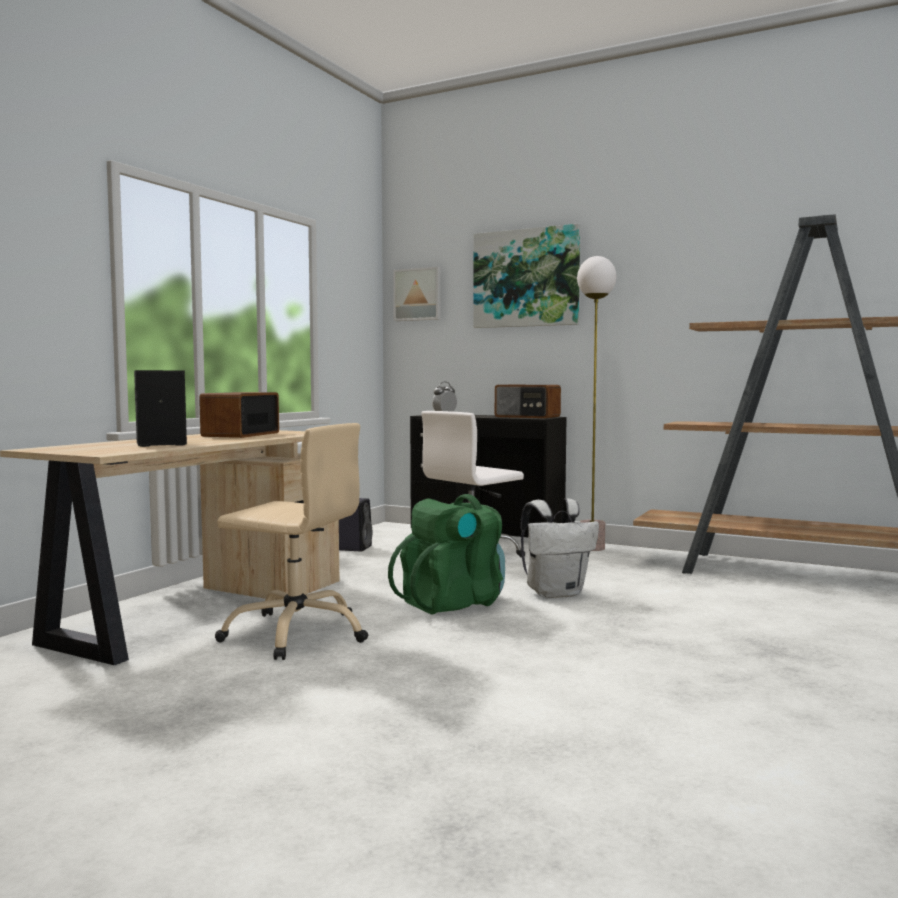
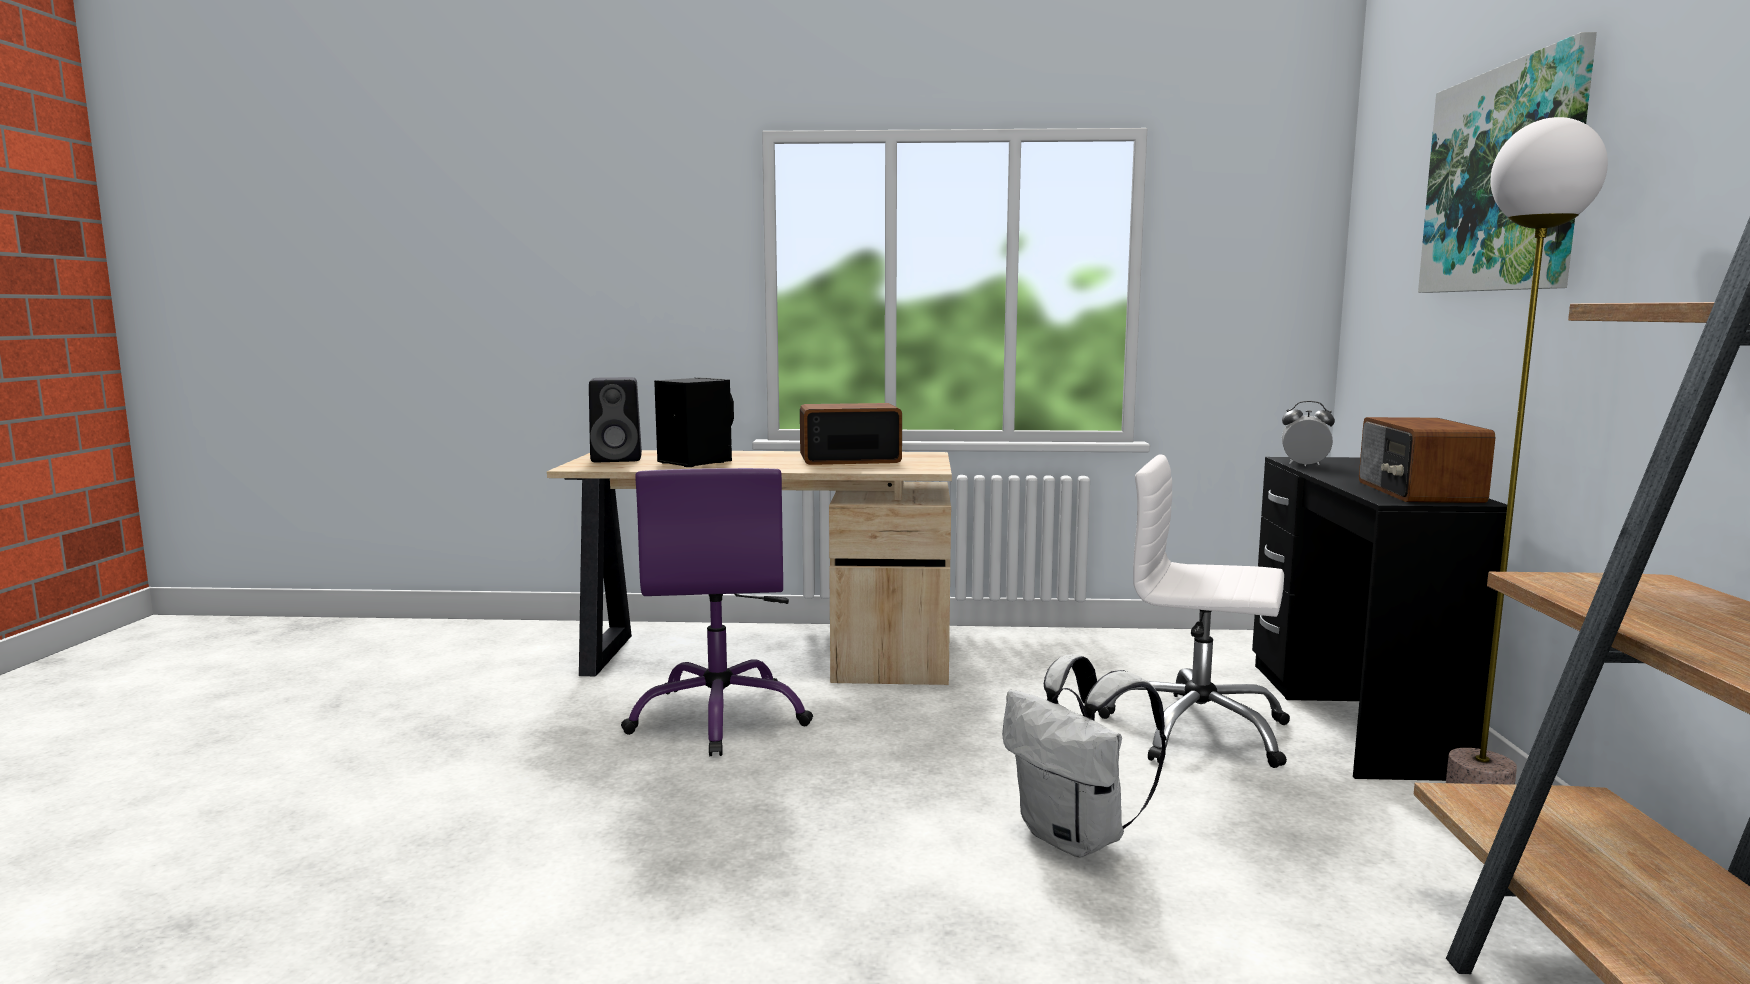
camera: 65 degrees right, 5 degrees up
(296, 633) = (720, 717): beige office chair -> purple office chair
(354, 548) = (1124, 652): black speaker -> black speaker (618, 459)
(418, 294) = (1377, 226): picture -> none
(453, 603) = (927, 771): green backpack -> none

